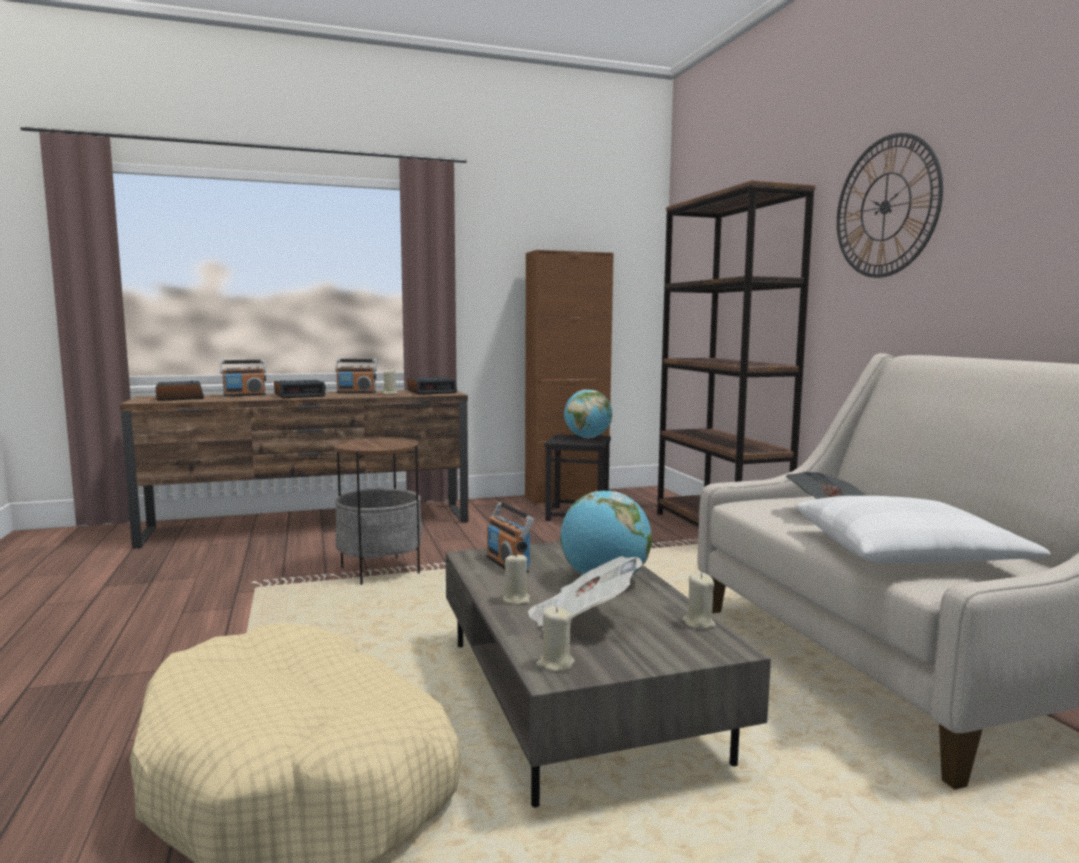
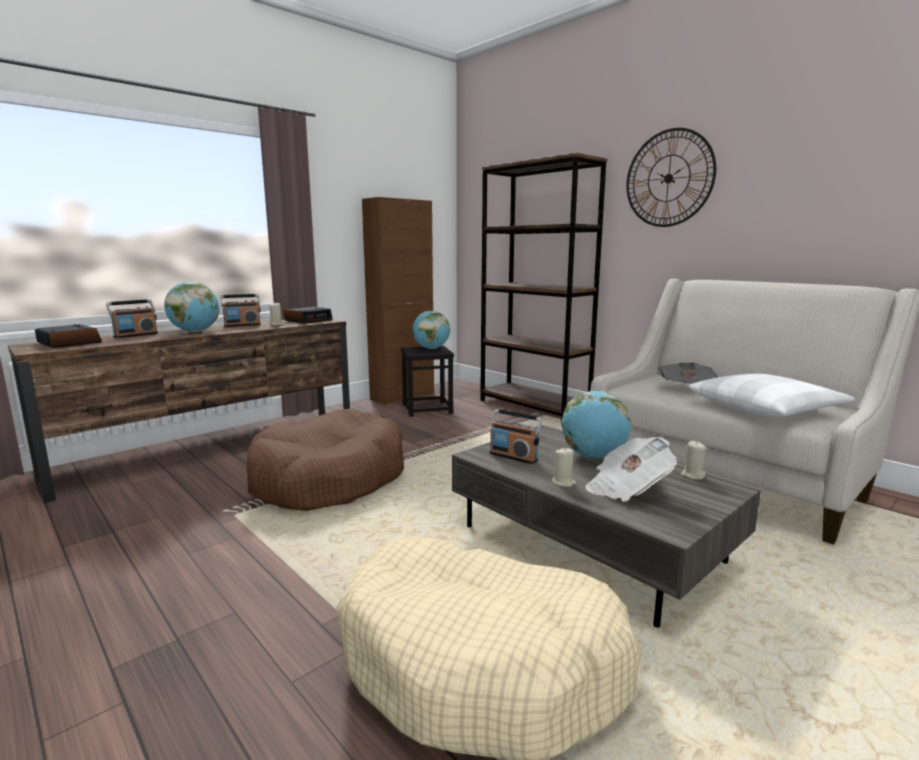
camera: 25 degrees left, 5 degrees up
(300, 395) = (195, 331): alarm clock -> globe
(380, 571) = (329, 479): side table -> brown dog bed
(555, 664) = (663, 523): beige candle -> none

